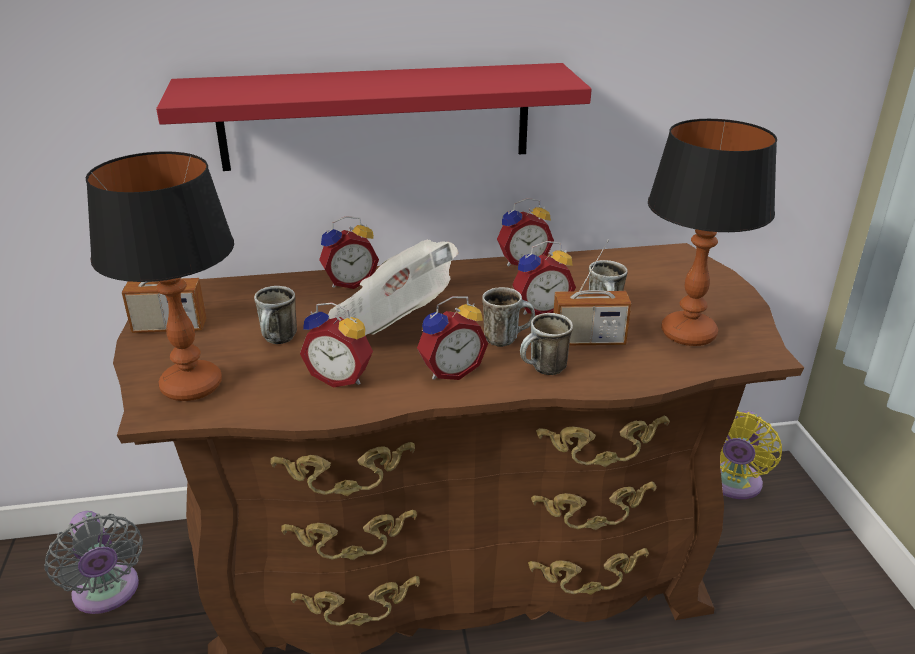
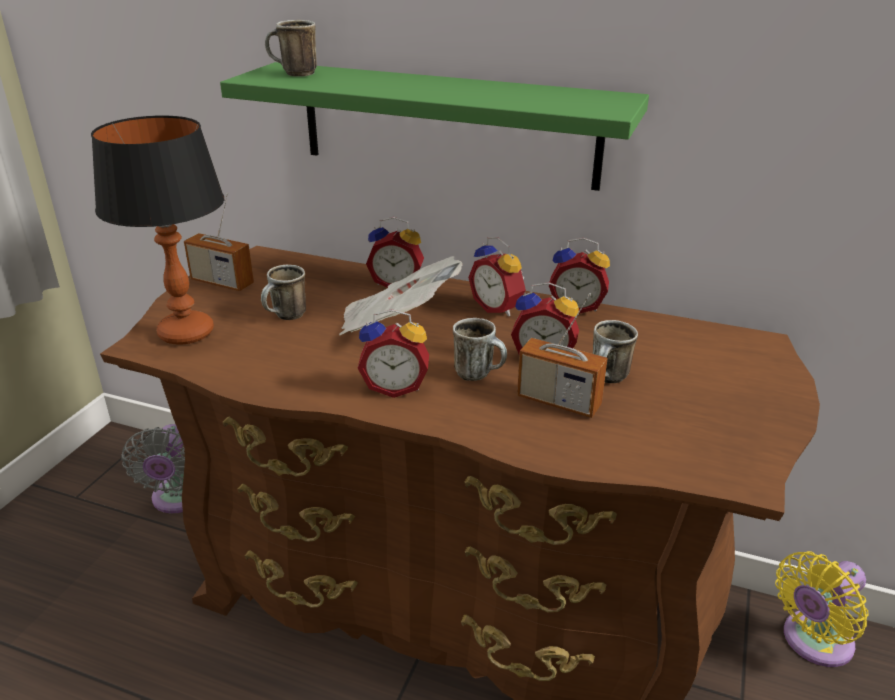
camera: 30 degrees right, 0 degrees up
(341, 377) = (300, 362): alarm clock -> alarm clock (498, 307)
(375, 117) = (447, 125): red shelf -> green shelf
(544, 370) = (481, 415): mug -> mug (293, 74)
(689, 334) = (678, 430): table lamp -> none

